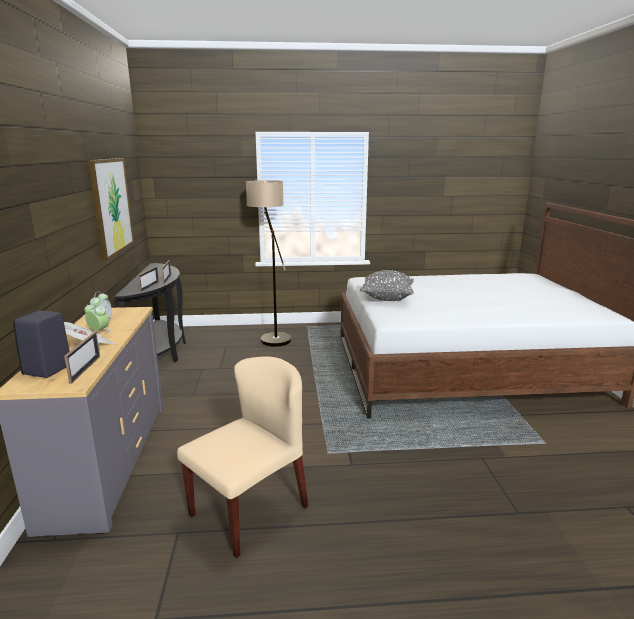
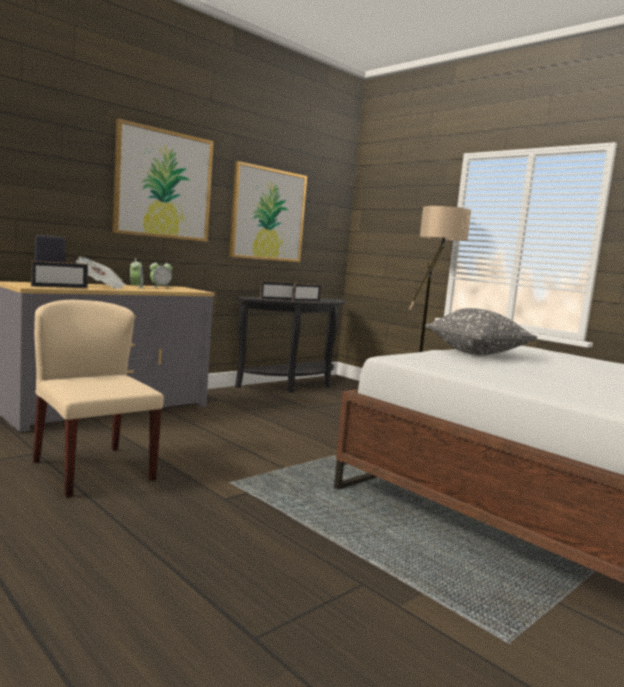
camera: 50 degrees right, 10 degrees down
(58, 207) = (163, 185): none -> picture
(249, 510) = (92, 470): beige chair -> beige chair turned 135 degrees counterclockwise

